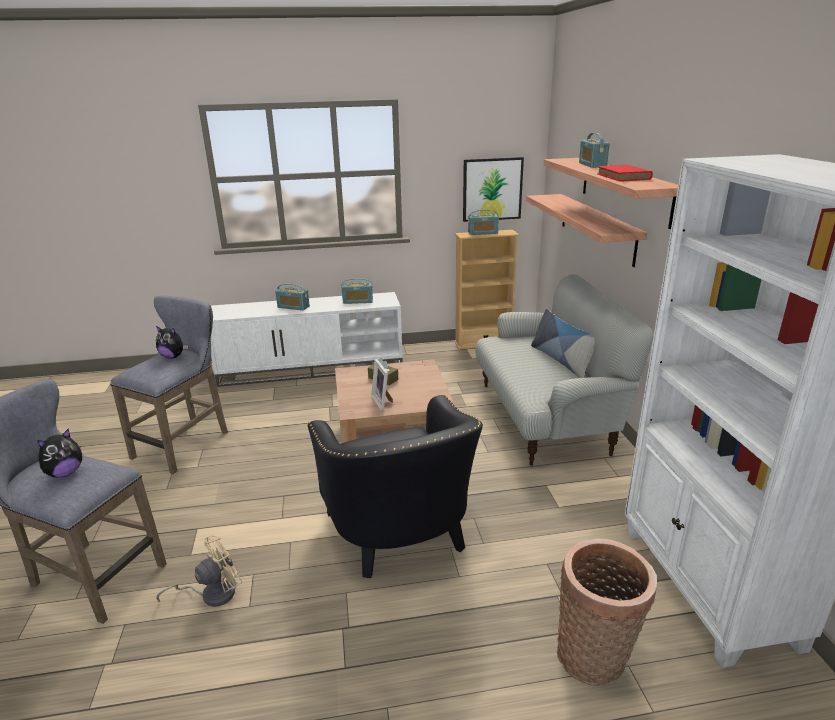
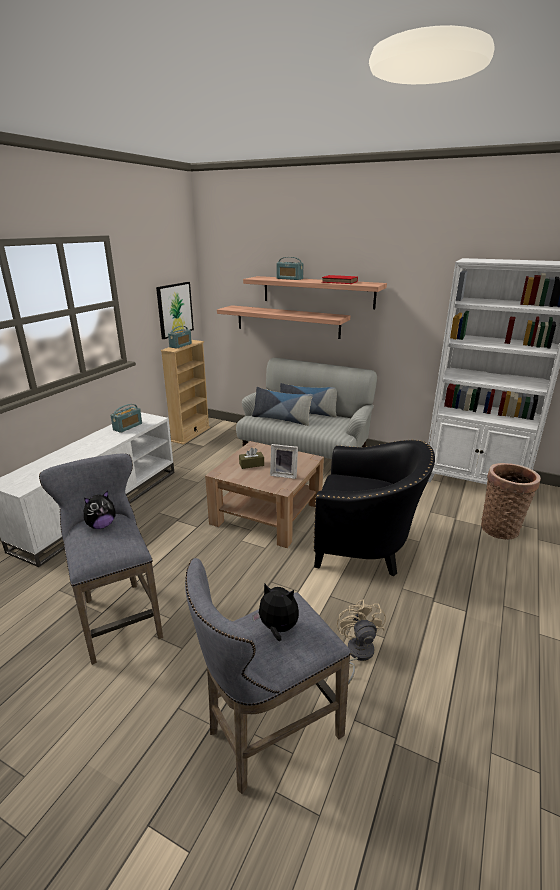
camera: 55 degrees left, 0 degrees up
(65, 473) = (277, 629): plush toy -> plush toy turned 60 degrees counterclockwise
(293, 307) = (82, 451): radio -> none
(517, 354) = (281, 419): none -> pillow

